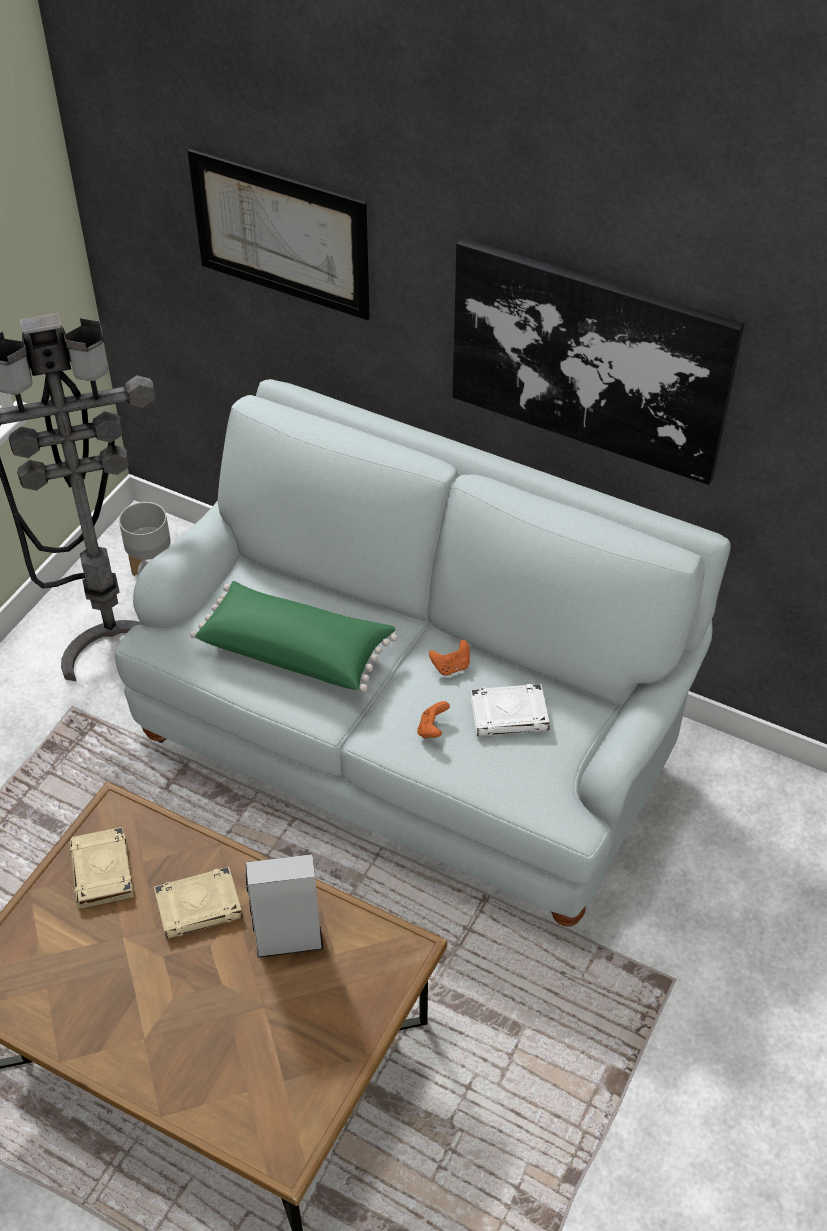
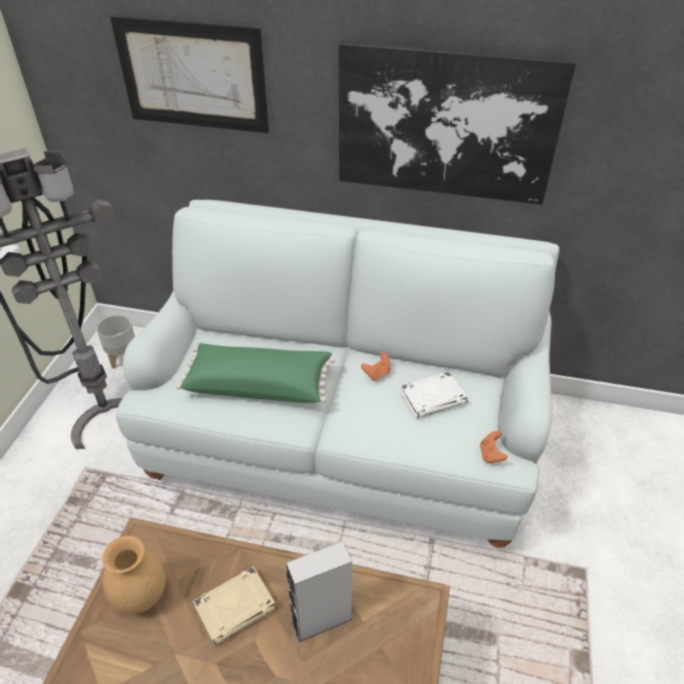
camera: 15 degrees left, 5 degrees down
(102, 871) = (143, 597): beige book -> brown vase
(432, 729) = (381, 420): orange game controller -> orange game controller (491, 455)

